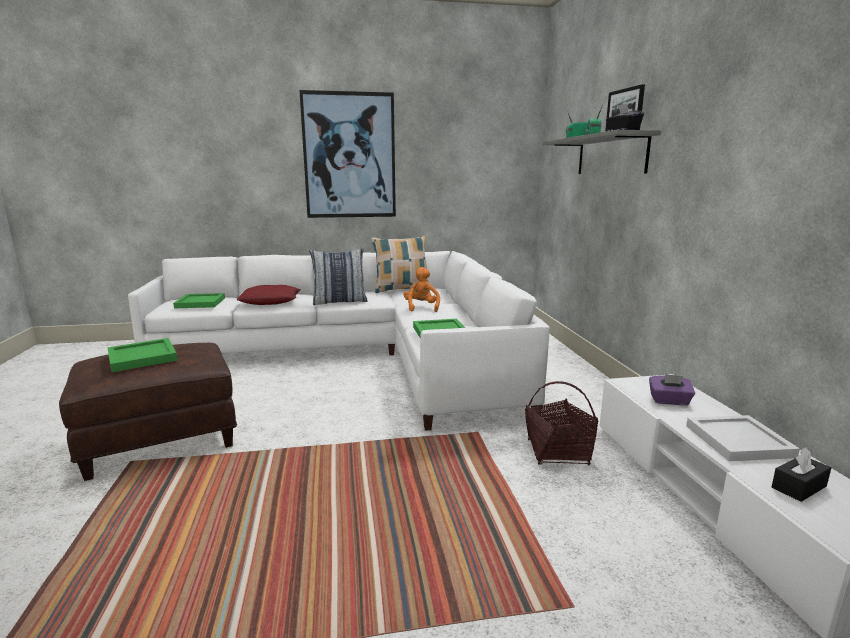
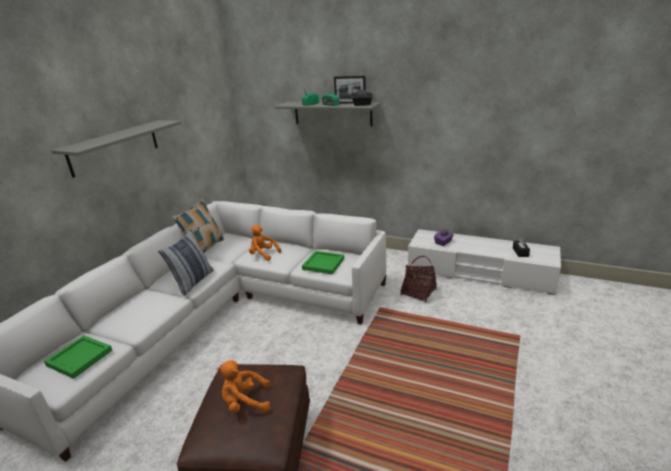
camera: 55 degrees left, 10 degrees up
(143, 357) = (245, 403): green tray -> orange plush toy
(270, 301) = (138, 315): red pillow -> none
(349, 156) = (114, 147): picture -> grey shelf
(740, 441) = (486, 246): white tray -> none

